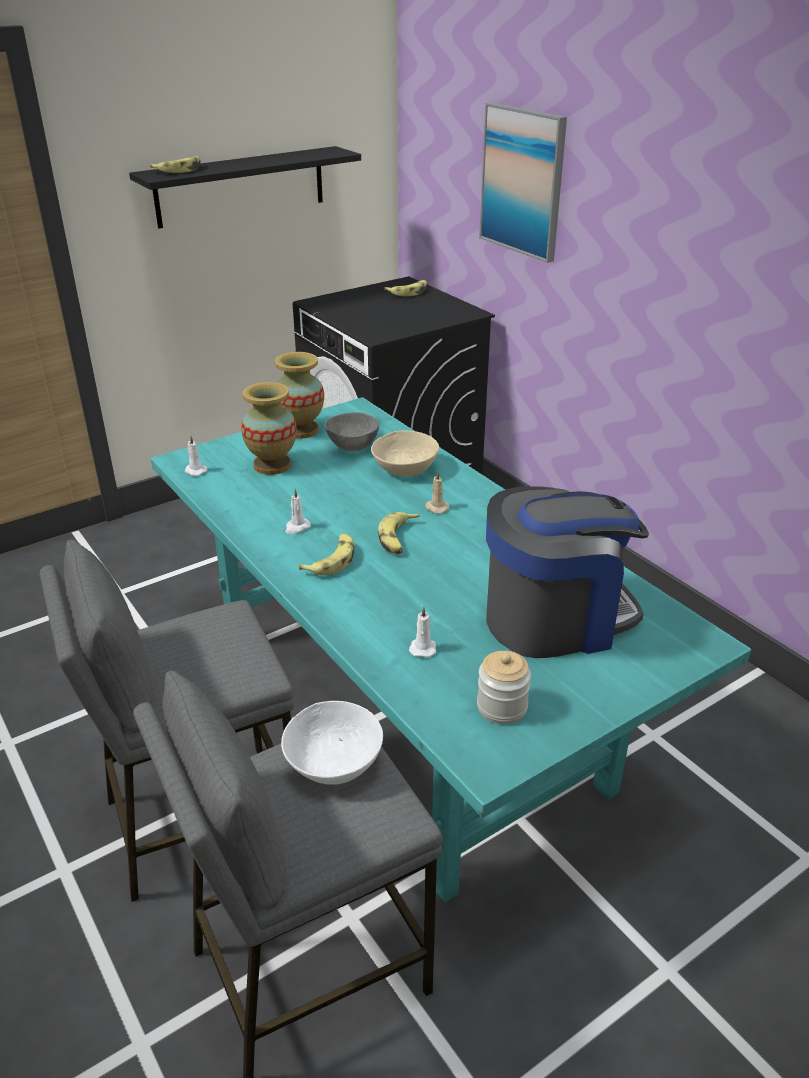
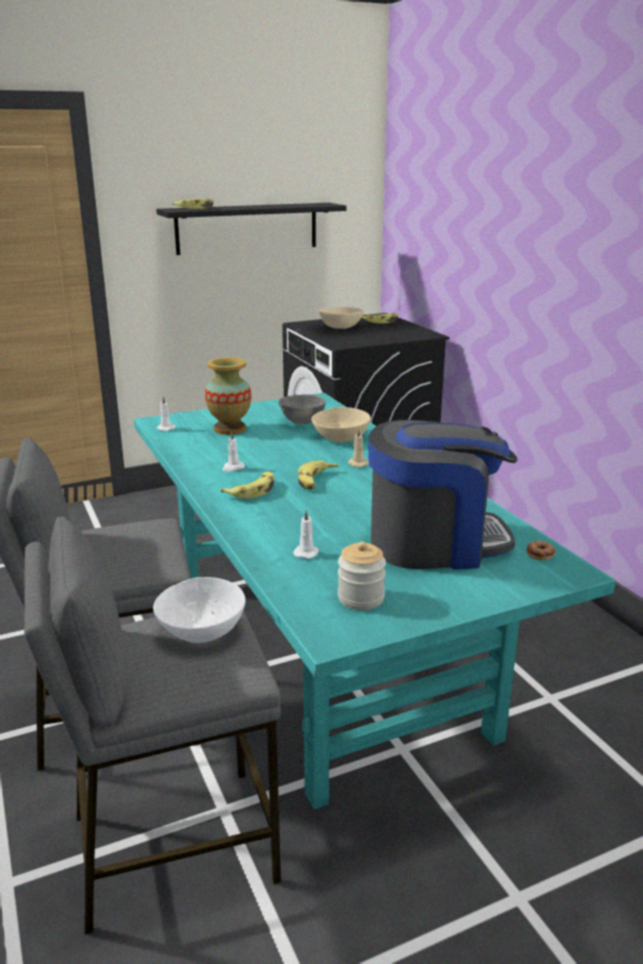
camera: 10 degrees right, 10 degrees down
(300, 430) = (263, 409): vase -> none
(364, 305) = (340, 327): none -> beige bowl
(523, 181) = (473, 221): picture -> none
(668, 621) = (540, 553): none -> donut

